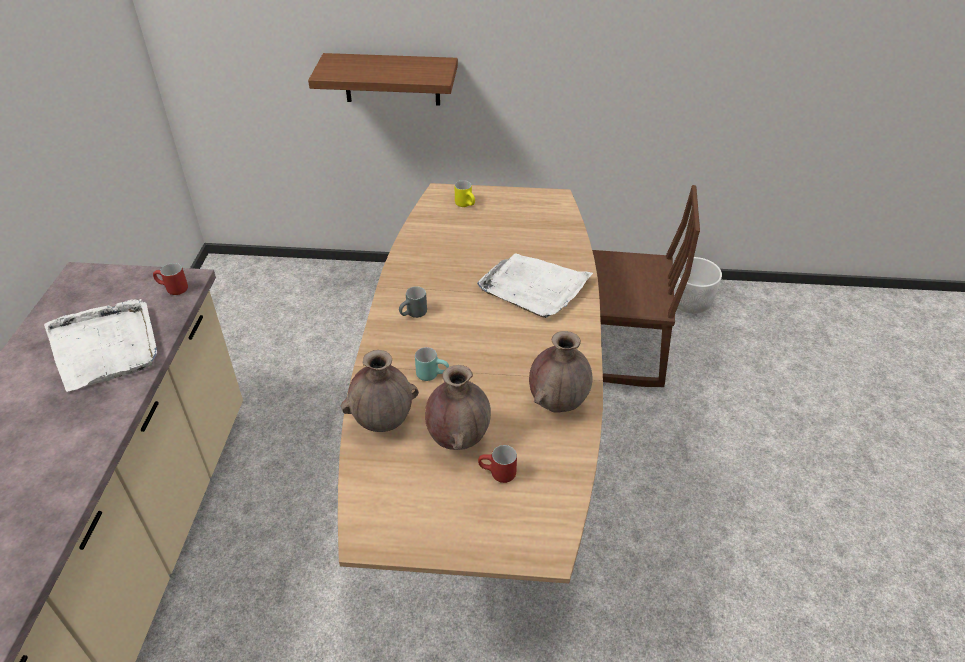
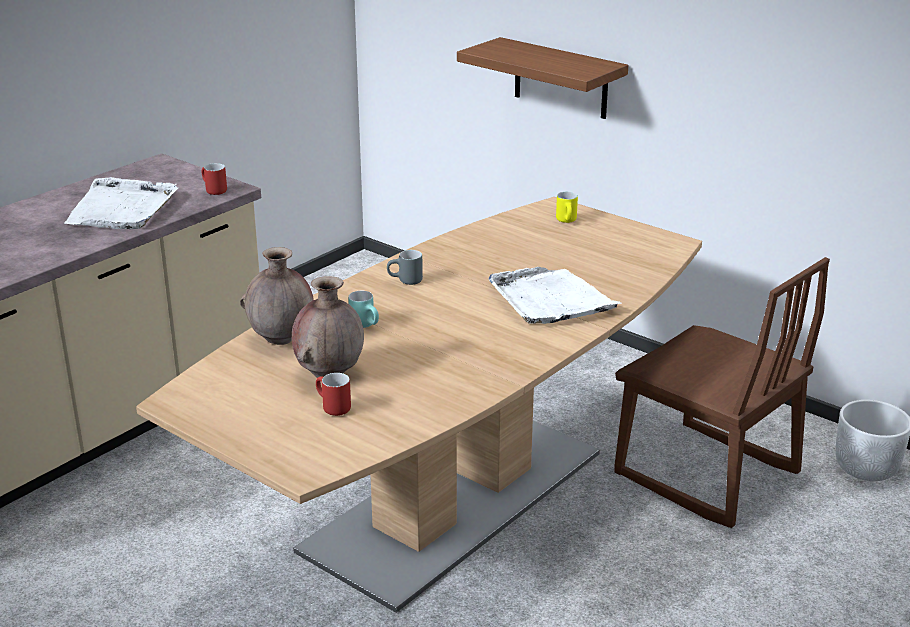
camera: 35 degrees right, 15 degrees down
(558, 403) = (454, 385): brown vase -> none

